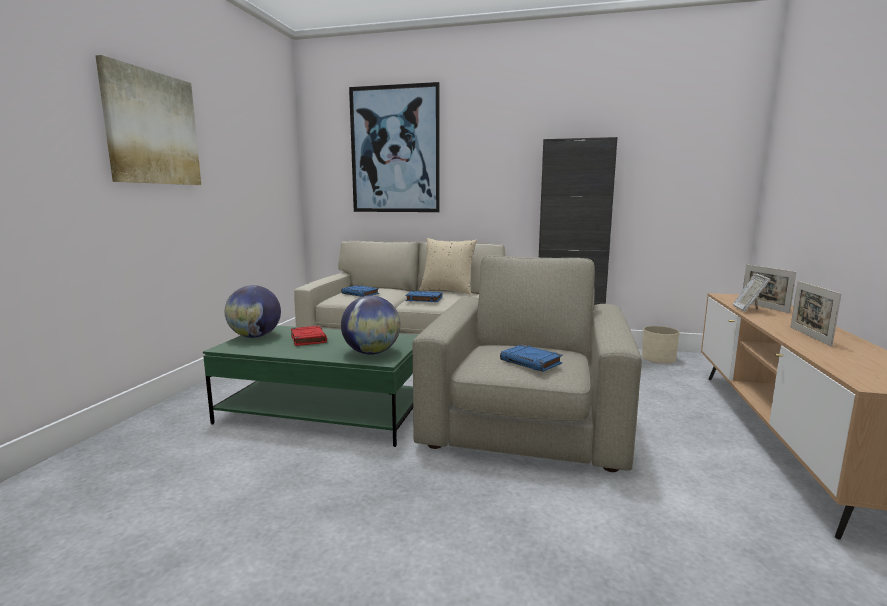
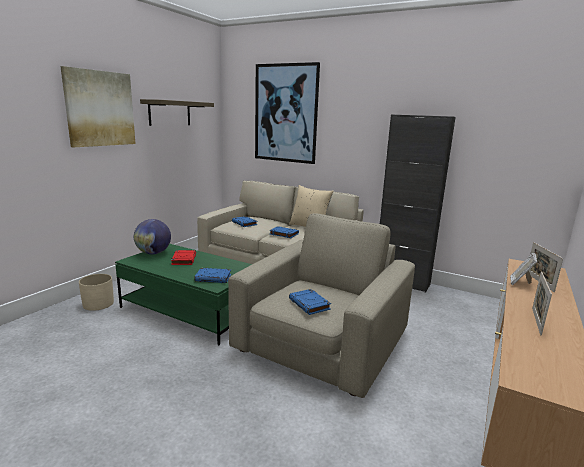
camera: 15 degrees right, 5 degrees up
(240, 146) = (169, 113): none -> shelf
(371, 353) = (213, 278): globe -> blue book
(658, 358) = (472, 303): beige planter -> beige planter (98, 304)

